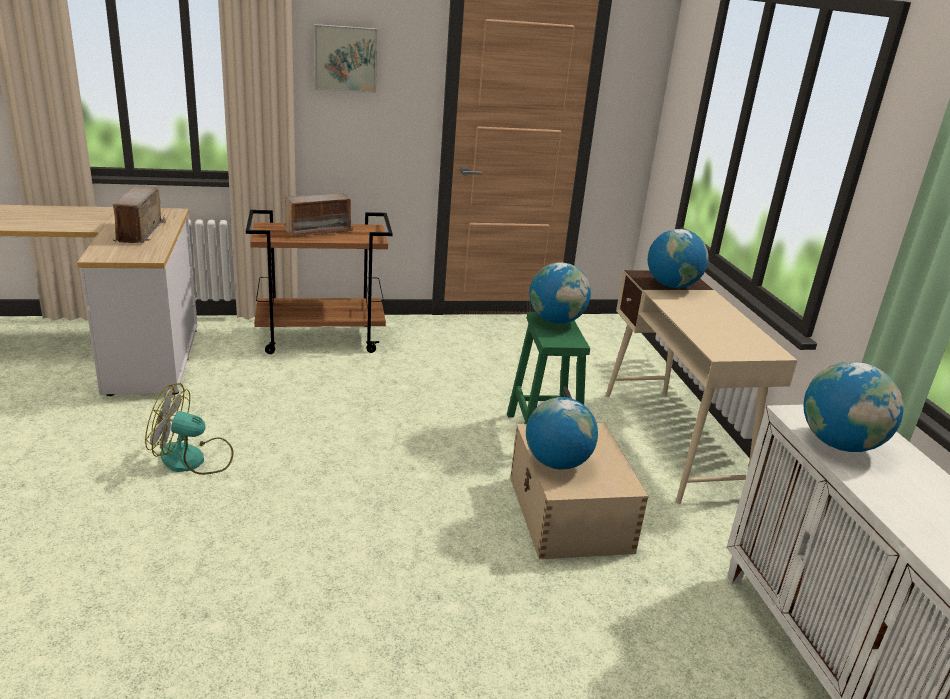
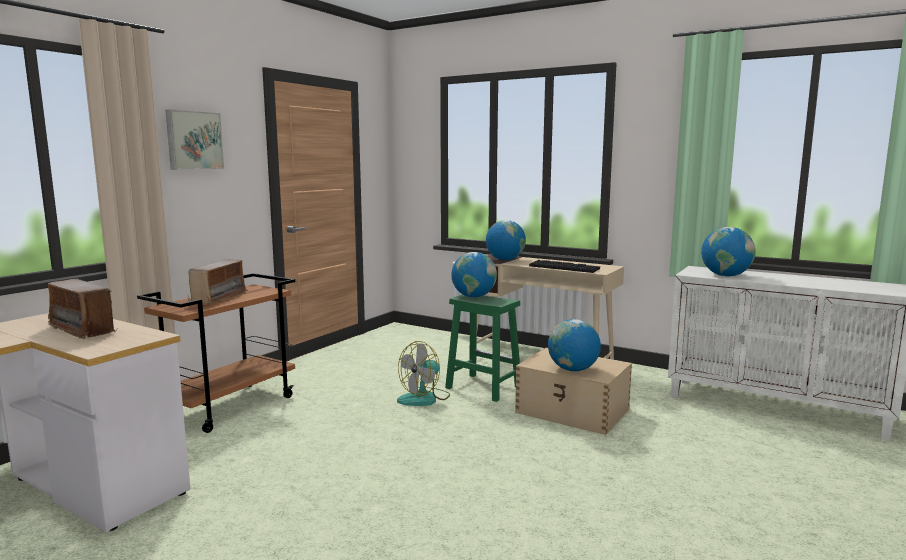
camera: 45 degrees left, 15 degrees down
(193, 459) = (308, 517): fan -> fan (424, 398)
(700, 328) = (565, 267): none -> keyboard

